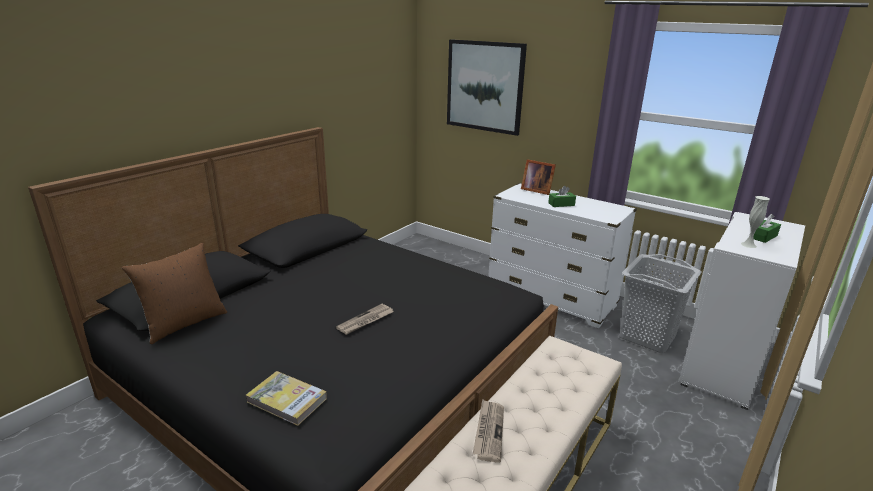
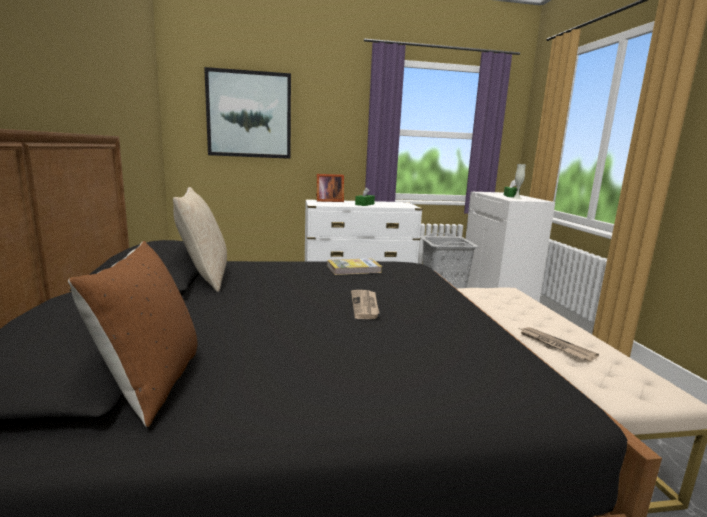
camera: 45 degrees left, 10 degrees down
(287, 400) = (452, 382): book -> book (354, 269)
(326, 255) = (204, 278): none -> beige pillow

